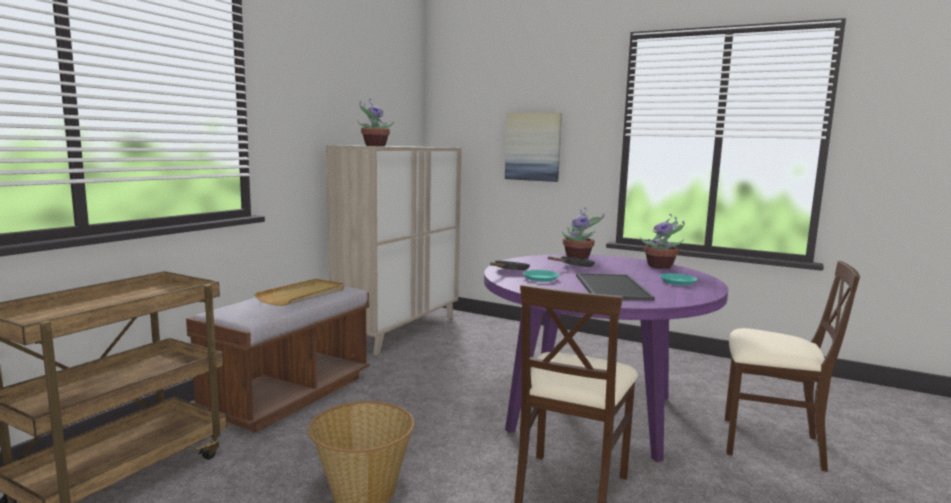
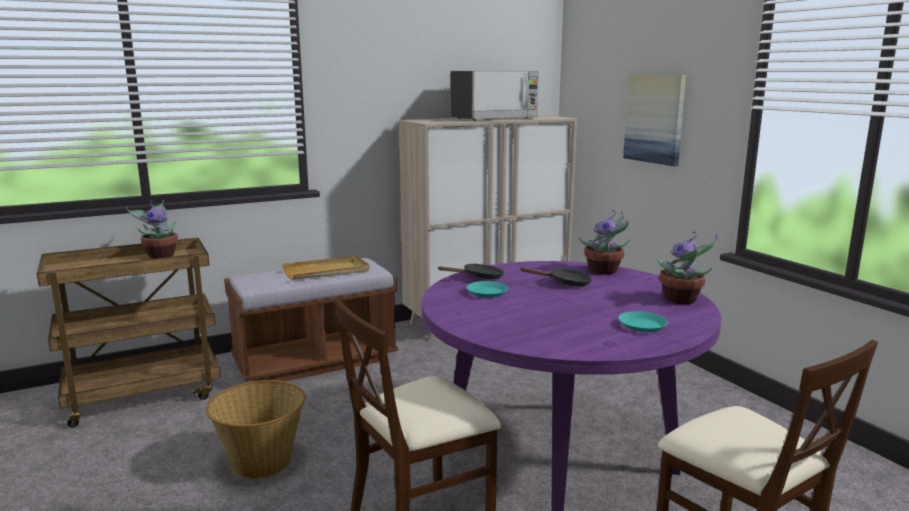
camera: 35 degrees right, 5 degrees up
(374, 146) = (439, 121): potted plant -> potted plant (160, 255)
(403, 146) = (494, 118): none -> microwave
(610, 287) = (536, 316): tray -> none

